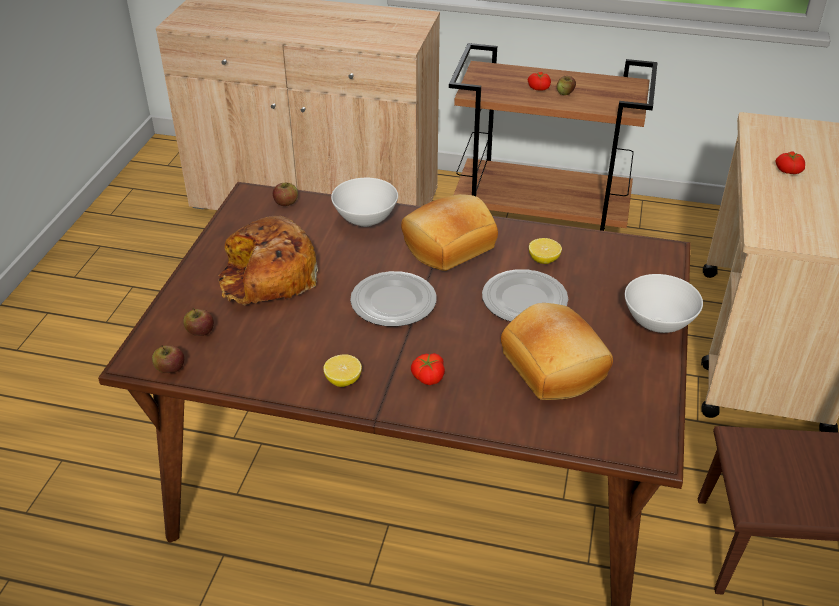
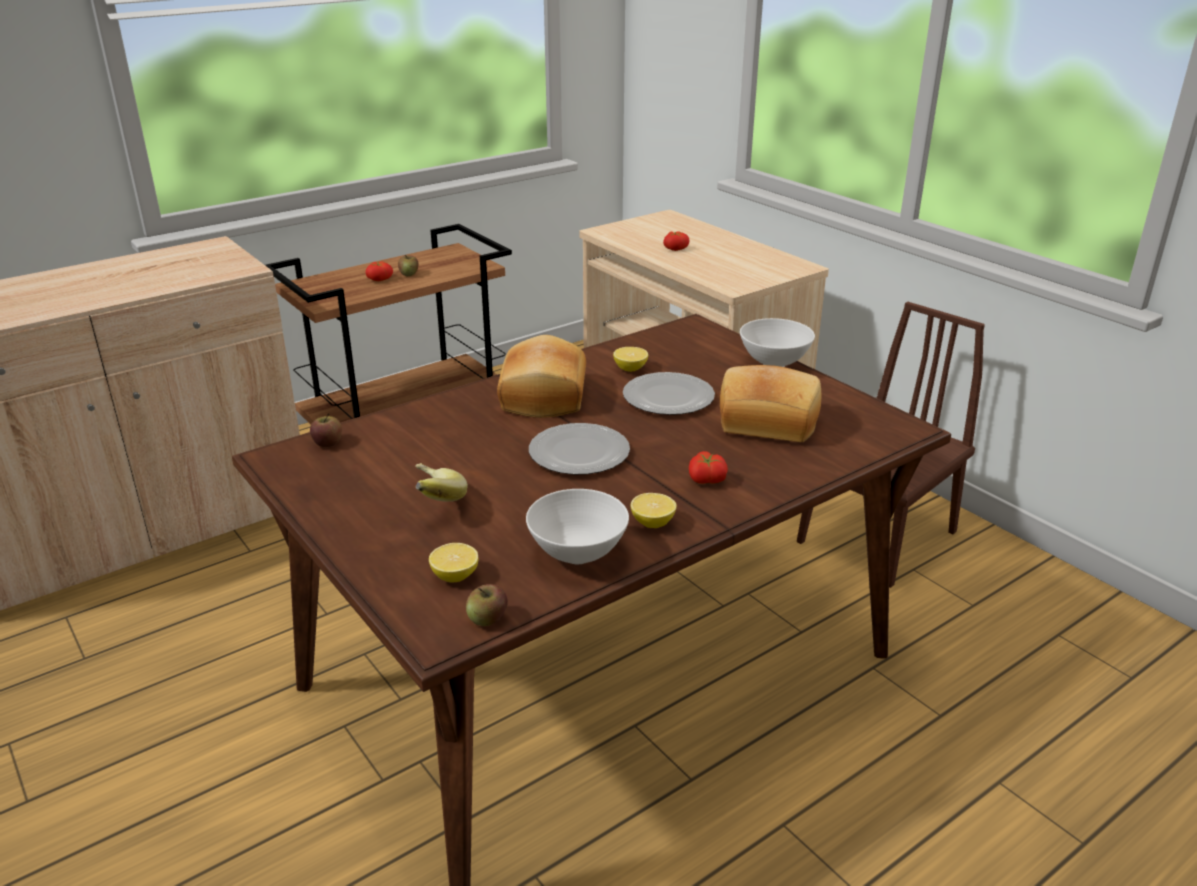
camera: 50 degrees left, 10 degrees down
(200, 332) = (455, 576): apple -> lemon
(267, 277) = (432, 501): bread -> banana
(366, 221) = (437, 416): white bowl -> white bowl (578, 555)

